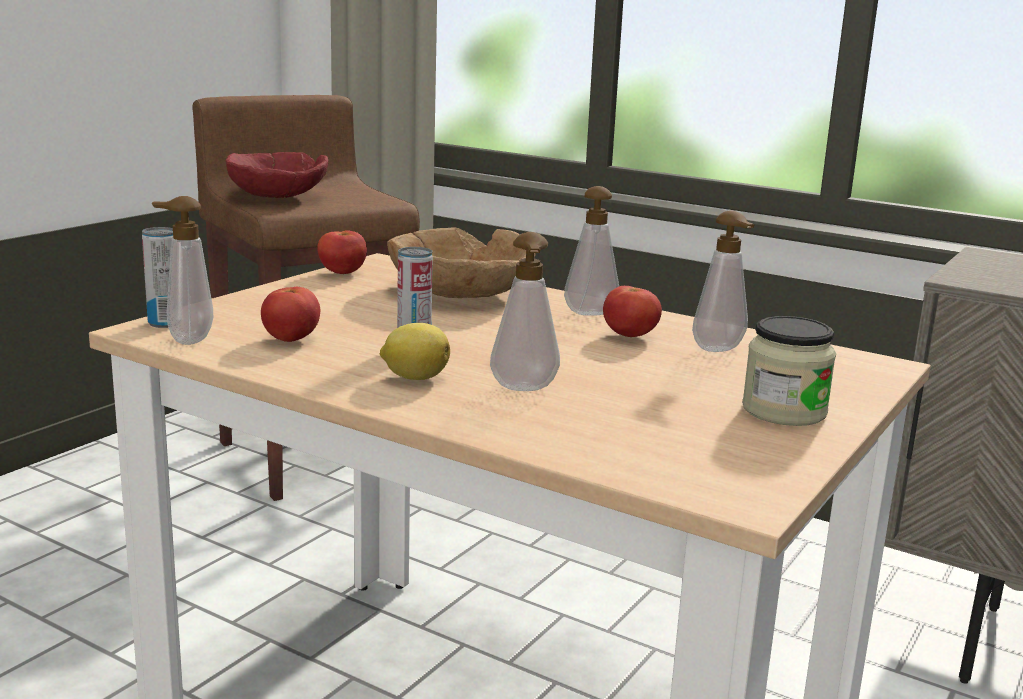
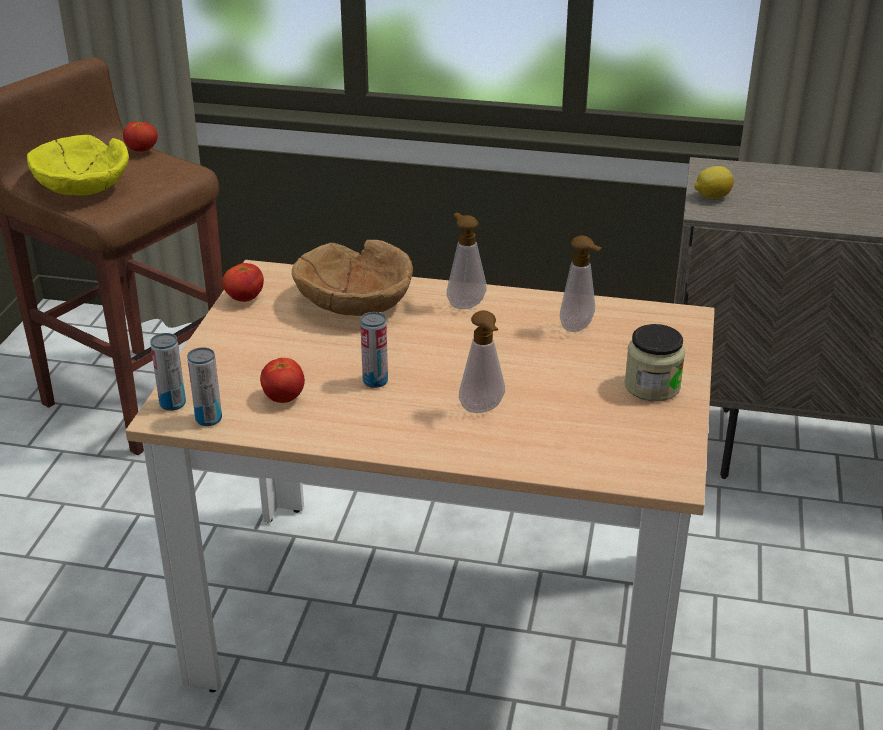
camera: 20 degrees left, 15 degrees up
(186, 339) = (208, 419): soap dispenser -> can
(277, 196) = (82, 187): red bowl -> yellow bowl
(414, 377) = (404, 417): lemon -> lemon (711, 197)
(629, 336) = (511, 328): tomato -> tomato (142, 150)

